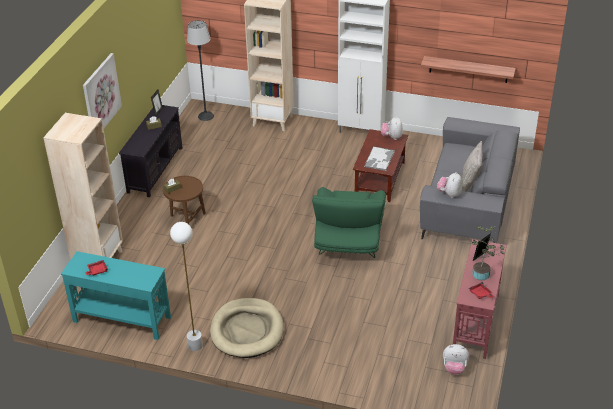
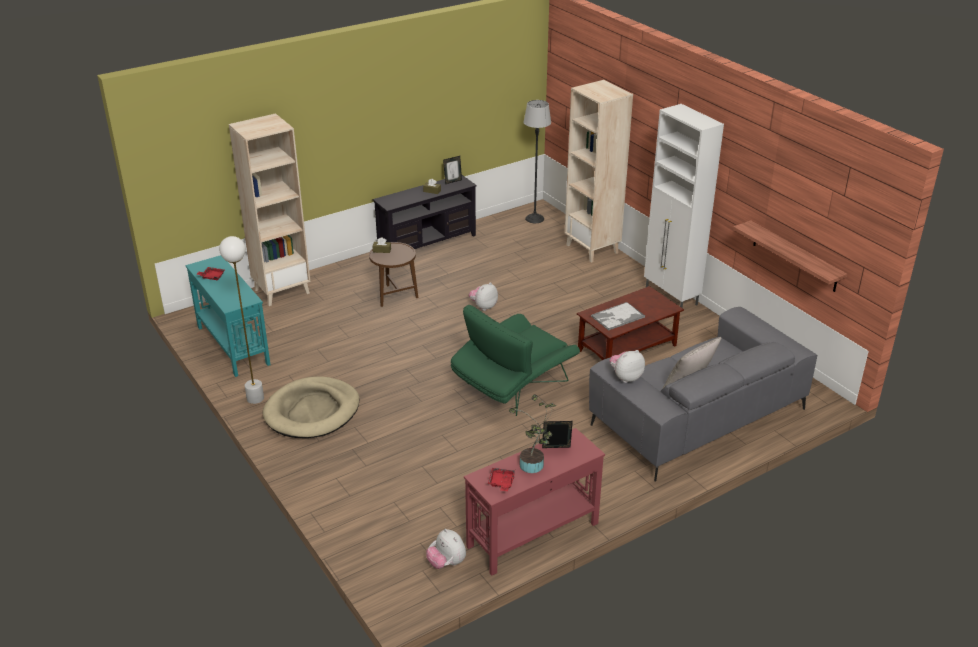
camera: 40 degrees right, 5 degrees down
(101, 95) = (354, 123): picture -> none
(392, 137) = (662, 303): plush toy -> plush toy (483, 307)

